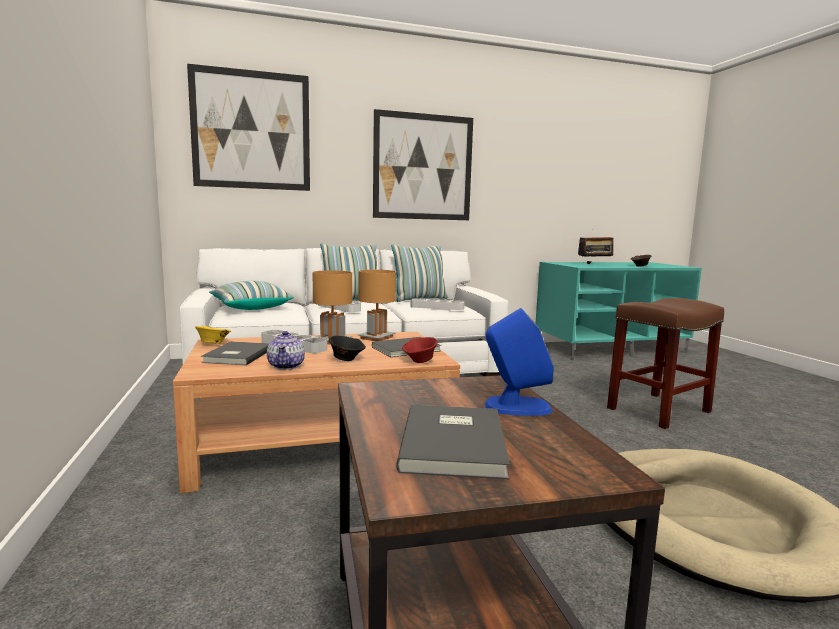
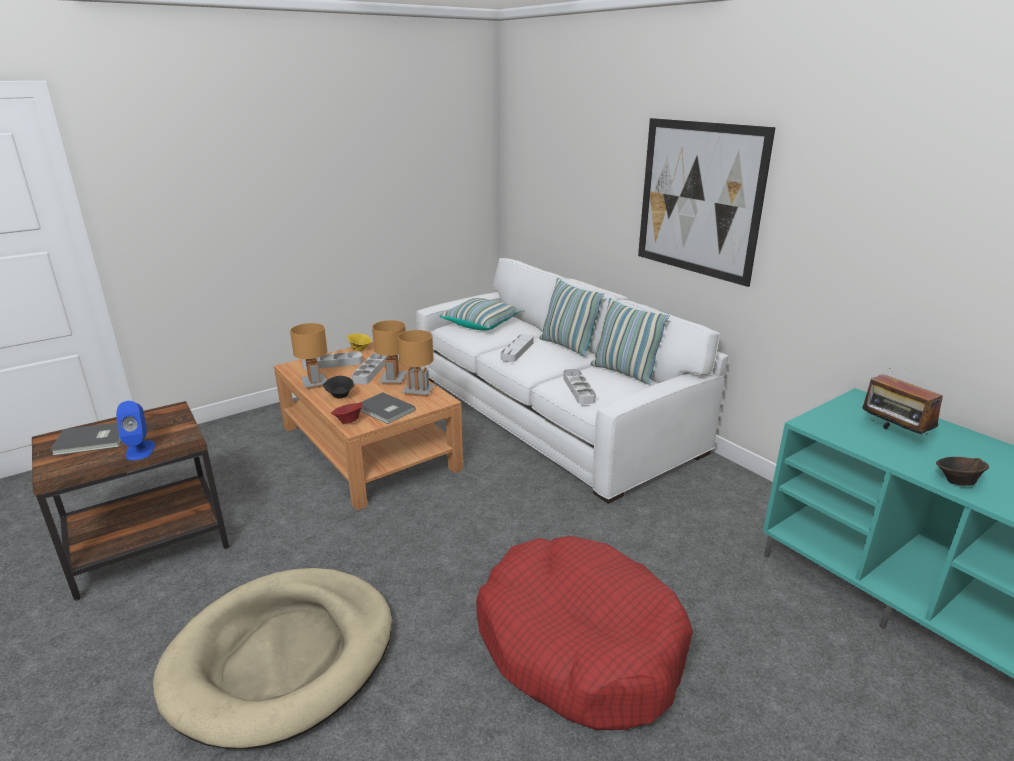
camera: 70 degrees right, 15 degrees up
(236, 356) = (332, 364): grey book -> grey tray
(251, 130) = (551, 144): picture -> none
(286, 366) = (315, 383): teapot -> brown table lamp
(658, 410) = (579, 645): brown stool -> red dog bed

